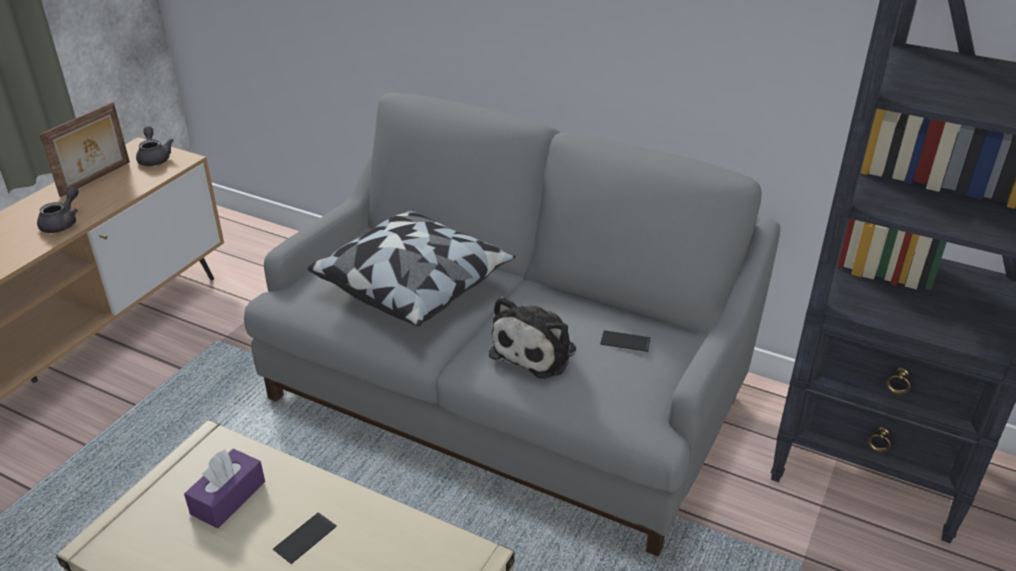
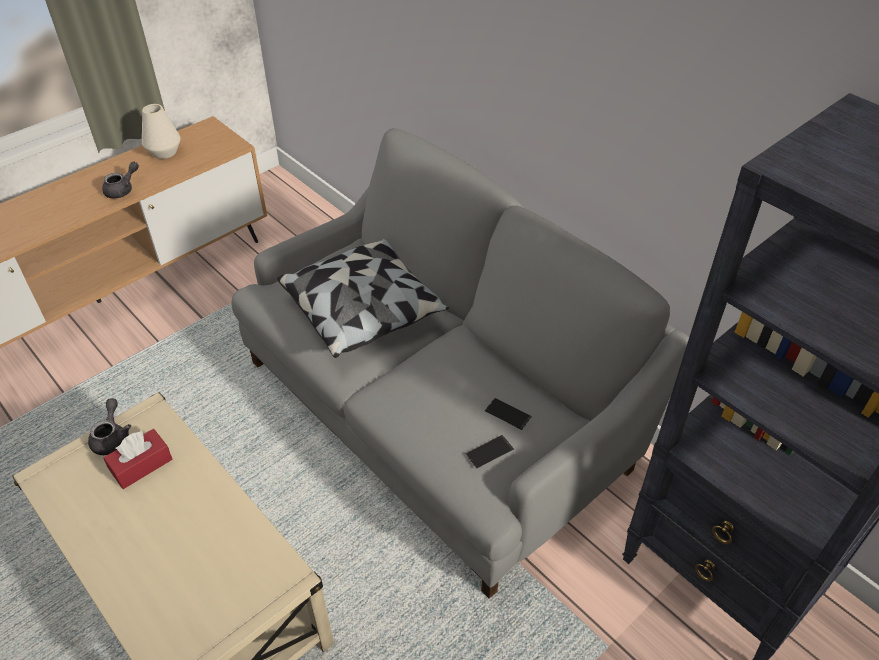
camera: 20 degrees right, 10 degrees up
(96, 179) = (164, 152): picture frame -> white vase
(154, 158) = (215, 140): grey teapot -> grey teapot (112, 437)
(228, 498) = (141, 465): purple tissue box -> red tissue box
(305, 538) = (177, 517): phone -> phone (489, 451)
(536, 350) = (430, 401): plush toy -> none

